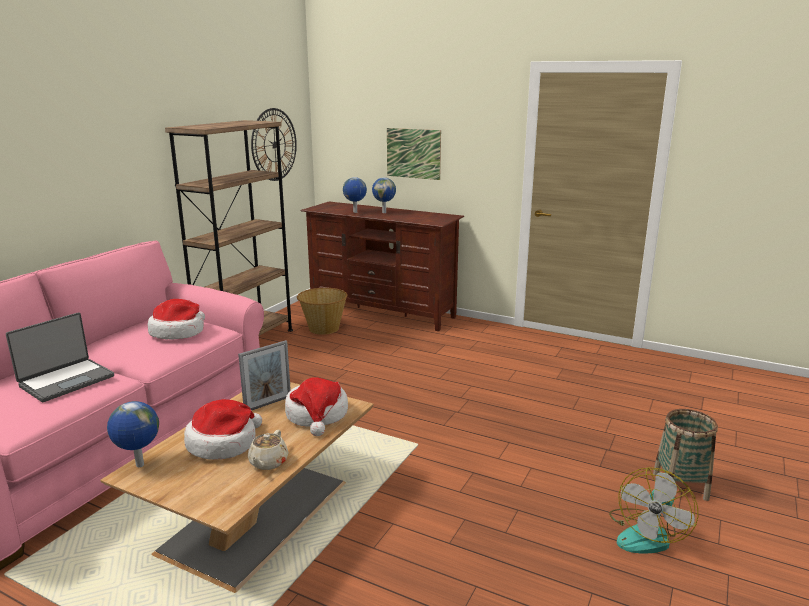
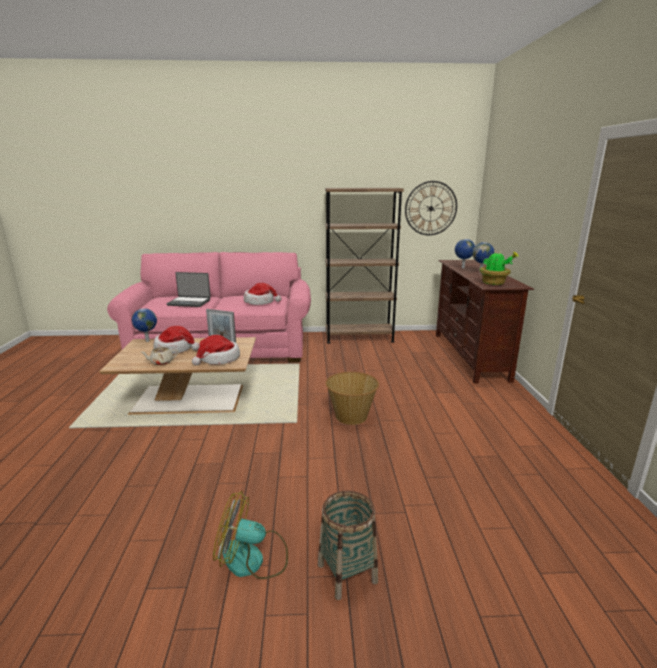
camera: 60 degrees right, 0 degrees up
(323, 328) = (411, 348): basket -> basket (351, 416)
(413, 153) = (518, 224): picture -> none
(431, 219) = (494, 283): none -> potted plant

